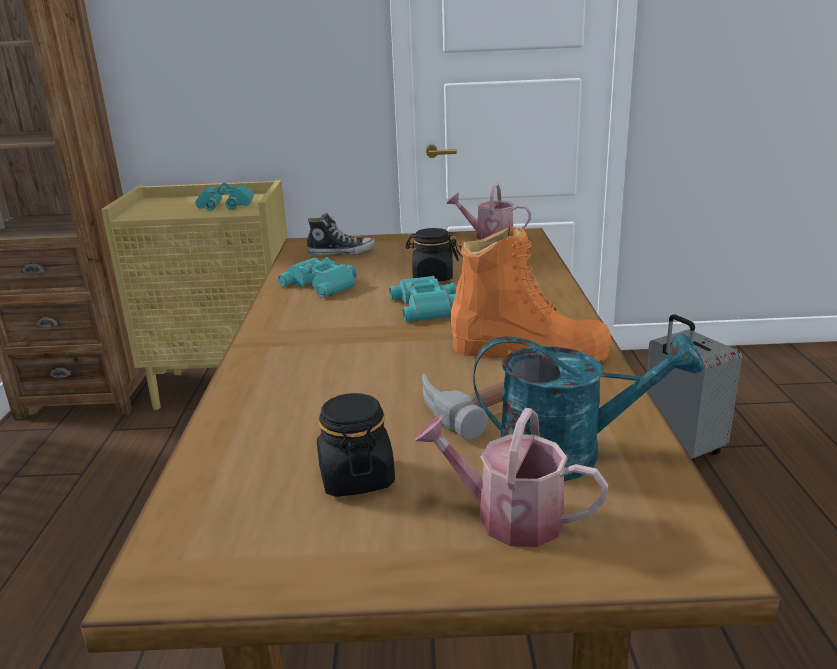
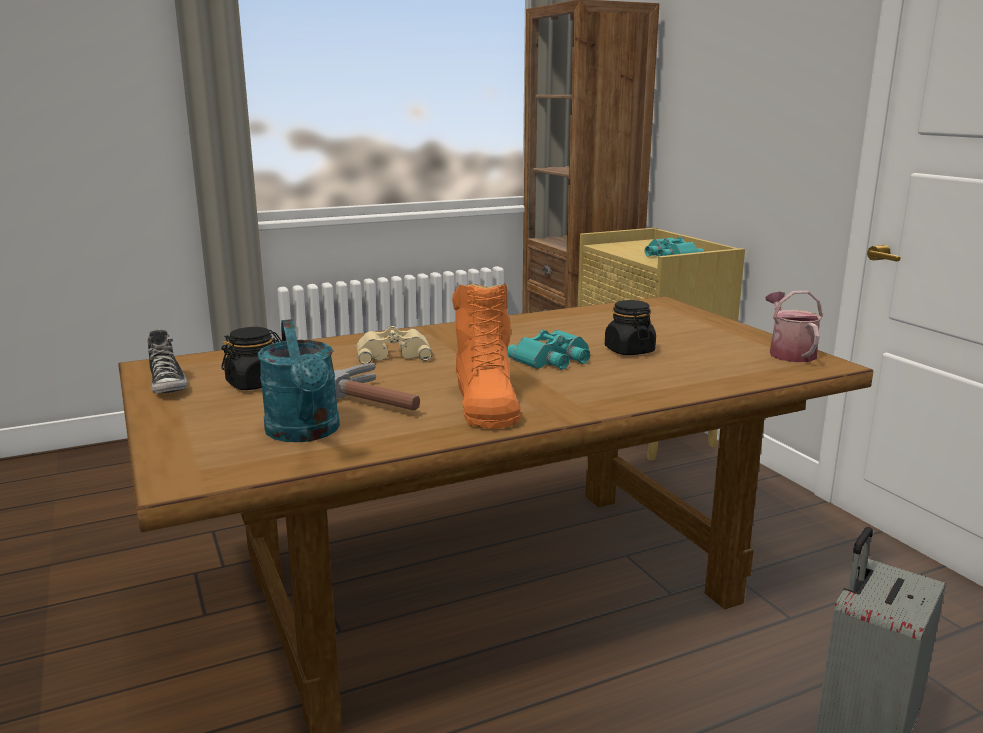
camera: 65 degrees right, 5 degrees down
(323, 284) = (566, 324): turquoise binoculars -> none
(325, 374) = (393, 354): none -> beige binoculars
(341, 252) = (653, 315): shoe -> shoe (168, 385)
(508, 517) = (218, 425): watering can -> none

